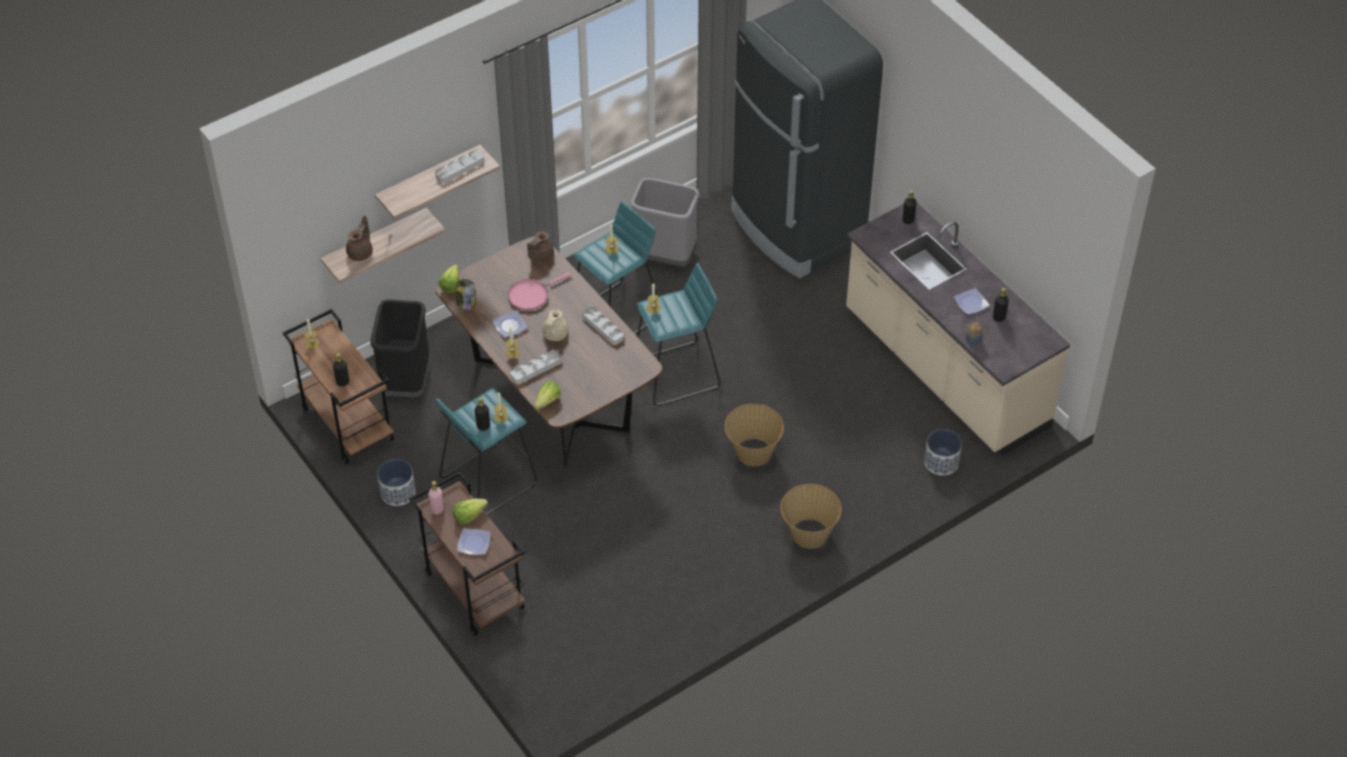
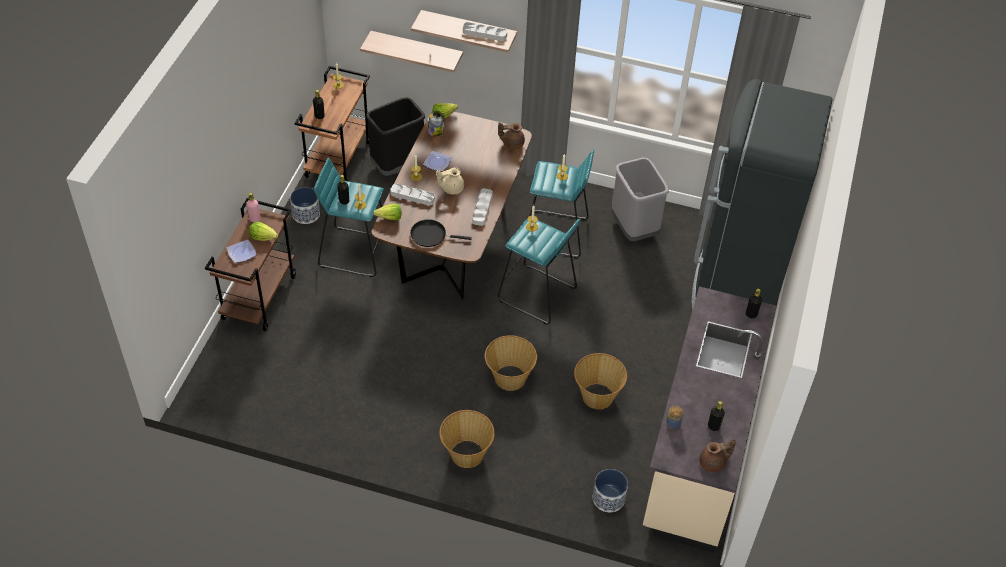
camera: 50 degrees right, 0 degrees up
(361, 252) = (393, 44): brown teapot -> brown teapot (713, 463)
(531, 295) = (474, 158): pink frying pan -> none
(600, 383) = (431, 235): none -> black frying pan
(829, 402) = (597, 395): none -> basket
(971, 303) = (709, 400): plate -> none

